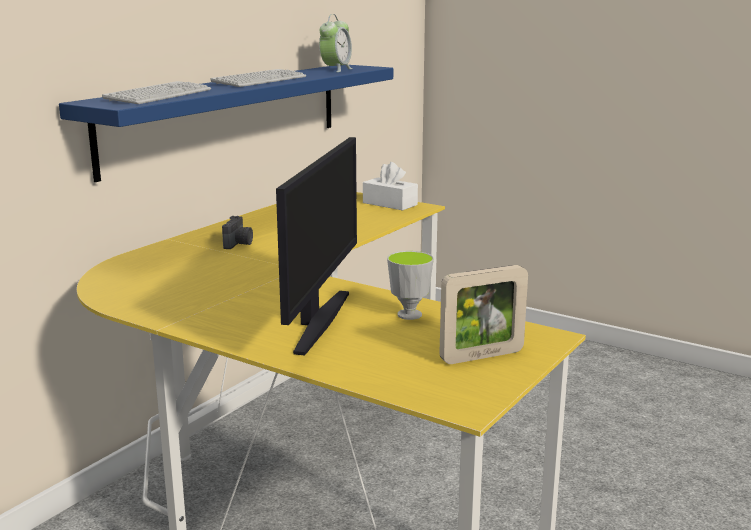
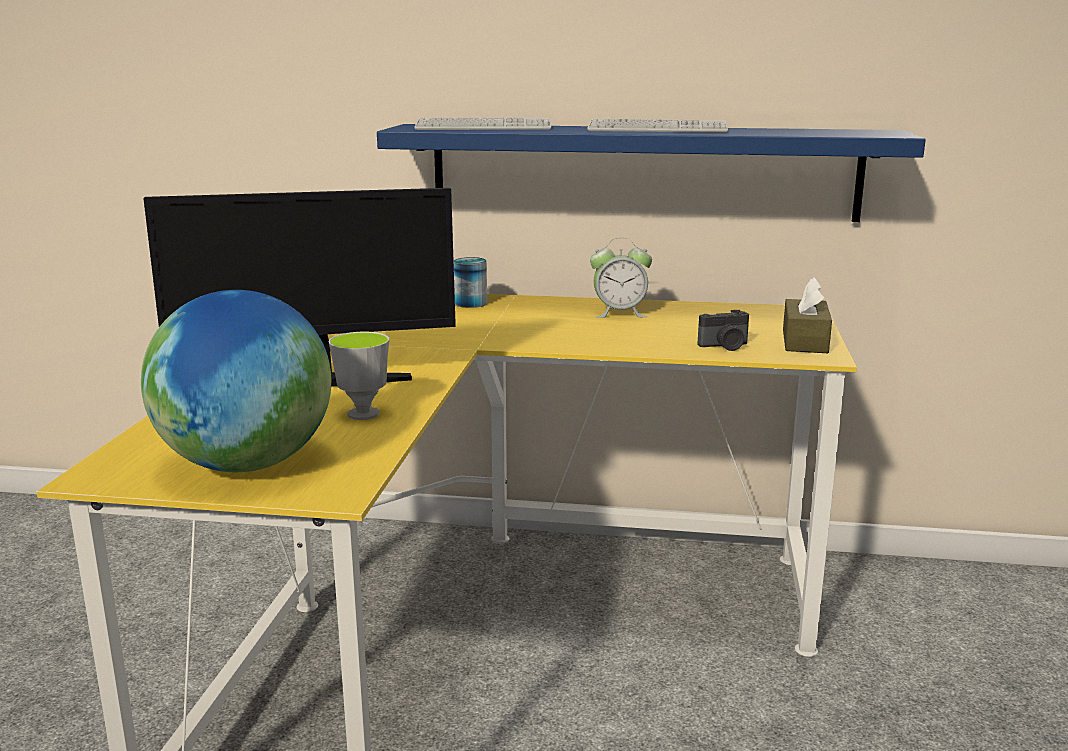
camera: 65 degrees right, 0 degrees up
(170, 253) = (470, 303): none -> can
(239, 244) = (531, 316): camera -> camera (725, 346)
(336, 70) = (825, 132): alarm clock -> alarm clock (619, 313)
(390, 204) = (804, 341): white tissue box -> brown tissue box
(481, 356) = (248, 464): picture frame -> globe

